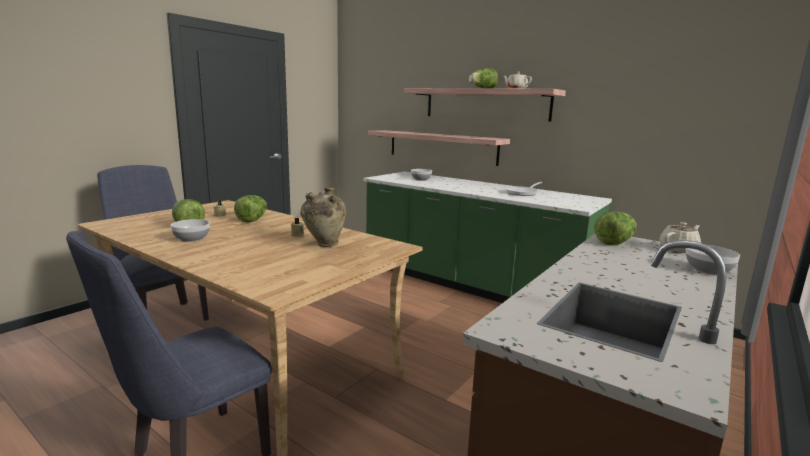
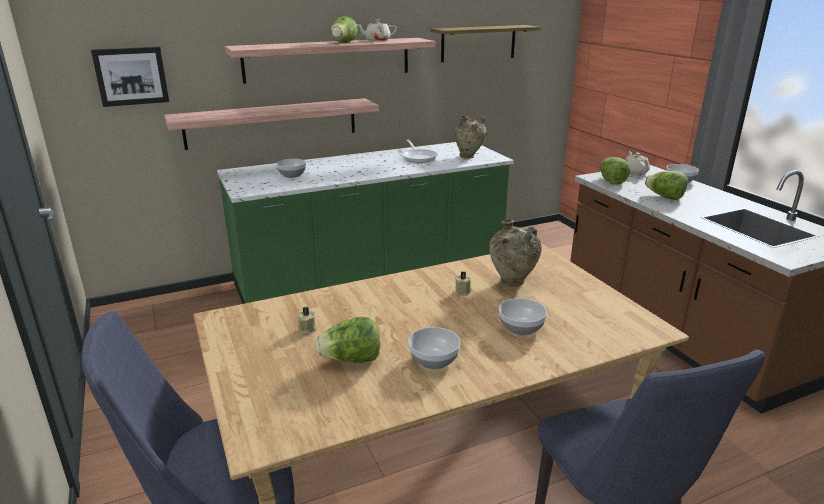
camera: 60 degrees left, 10 degrees up
(248, 253) = (521, 328): none -> bowl
(253, 220) = (360, 308): lettuce -> lettuce (664, 197)
(375, 105) = (131, 76): none -> picture
(560, 201) = (469, 157): none -> beige vase
(635, 99) = (478, 43): none -> shelf

